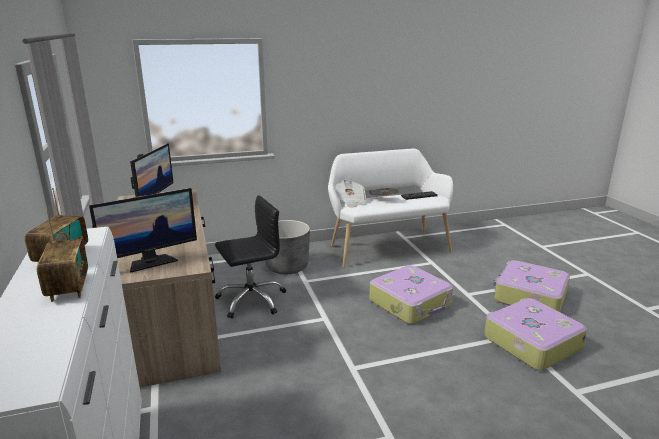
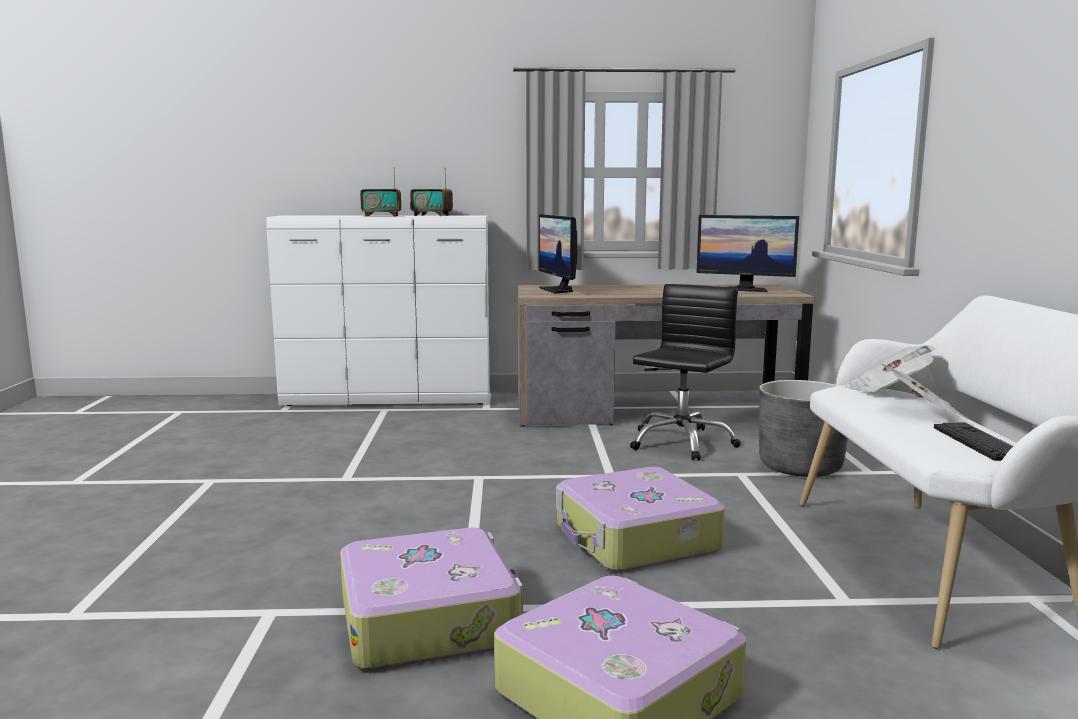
camera: 105 degrees right, 10 degrees down
(251, 300) = (681, 442): black office chair -> black office chair turned 135 degrees counterclockwise

